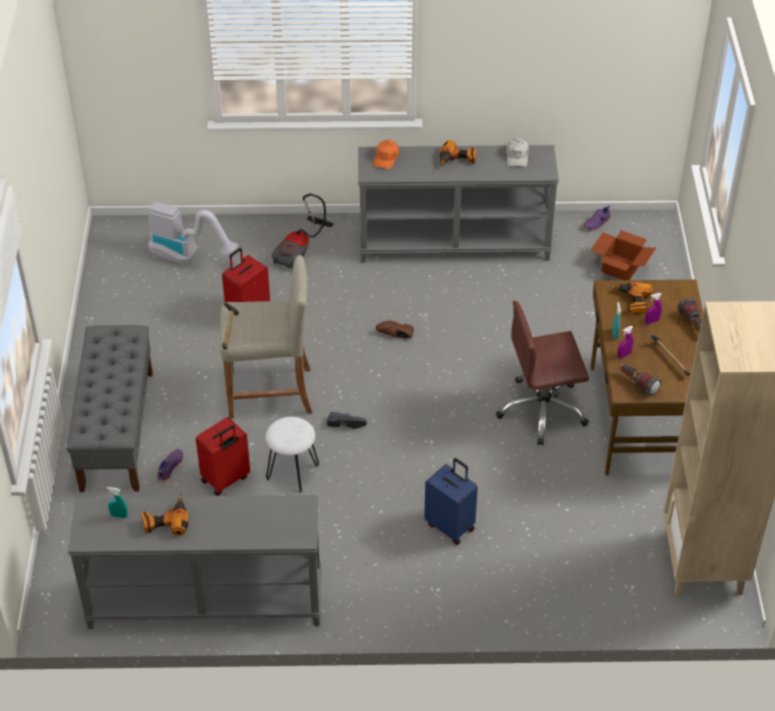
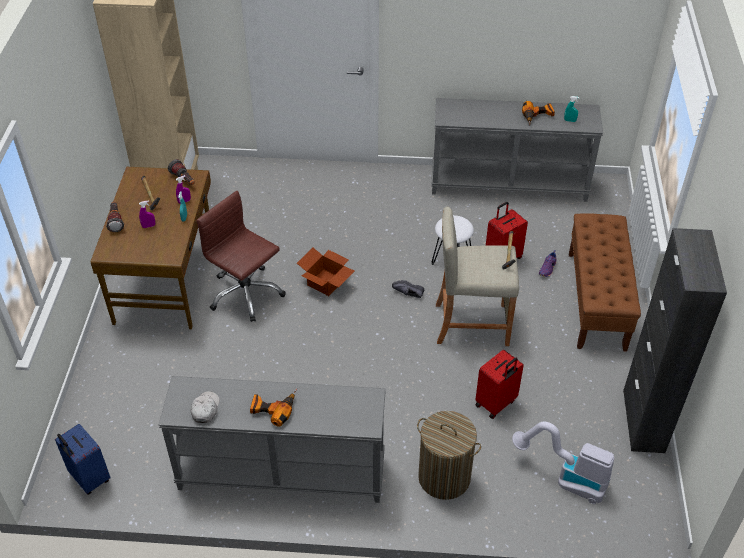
camera: 175 degrees left, 0 degrees up
(99, 307) = (643, 421): none -> black cabinet
(117, 430) = (596, 301): grey bench -> brown bench
(301, 250) = (444, 477): vacuum cleaner -> laundry basket
(386, 158) = (351, 417): orange cap -> none
(395, 336) = (358, 370): brown shoe -> none
(451, 526) = (337, 217): blue suitcase -> blue suitcase (89, 478)
(542, 410) = (245, 294): brown office chair -> brown office chair turned 135 degrees counterclockwise
(597, 224) = (120, 489): purple shoe -> none
(620, 267) = (120, 431): cardboard box -> cardboard box (326, 283)
(631, 302) = (158, 243): power drill -> none

